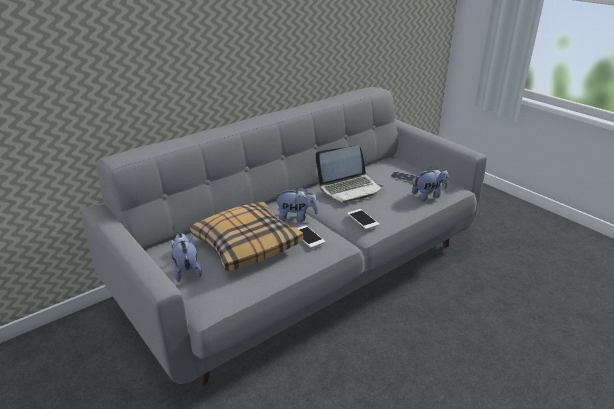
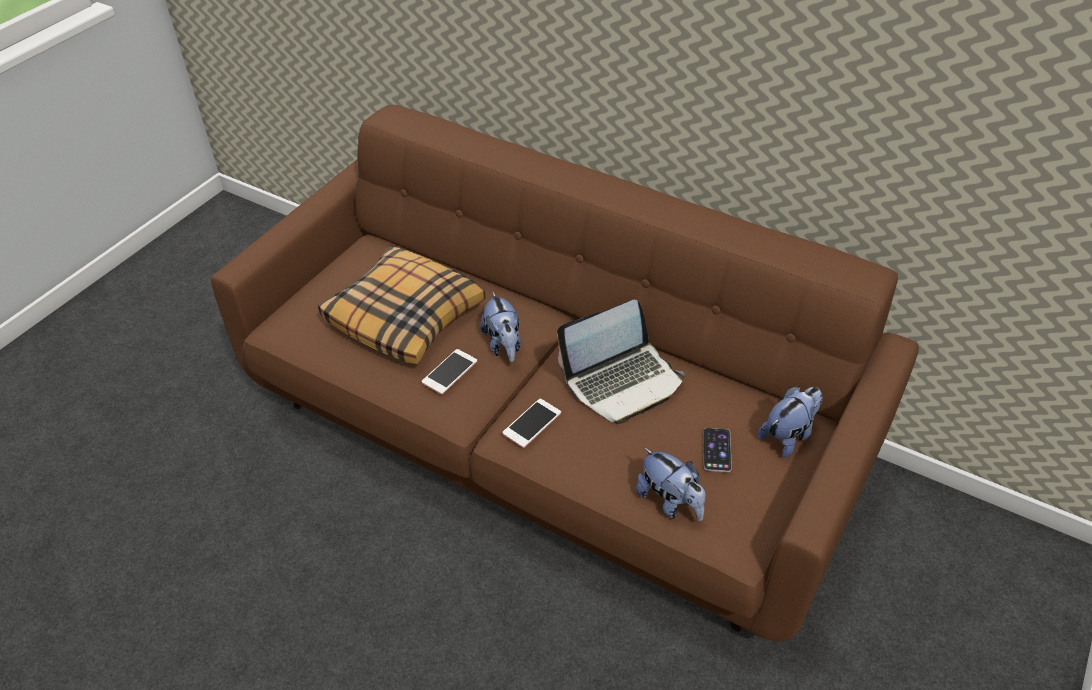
camera: 70 degrees right, 15 degrees up
(186, 270) = (335, 285): plush toy -> plush toy (788, 435)
(306, 271) = (549, 435): grey sofa -> brown sofa
(349, 188) = (622, 381): laptop -> laptop turned 75 degrees counterclockwise

